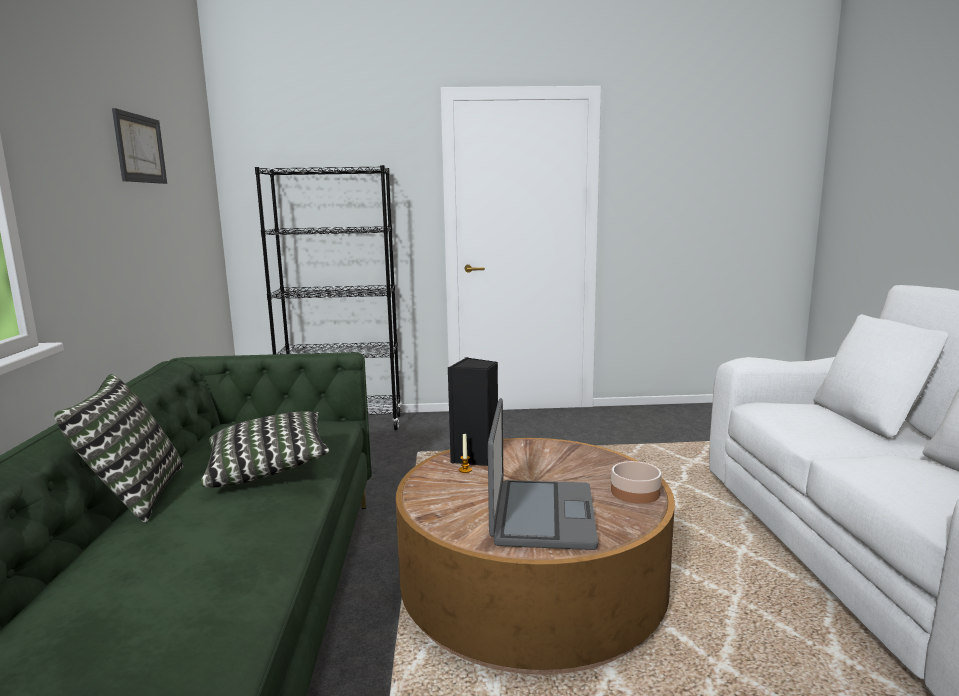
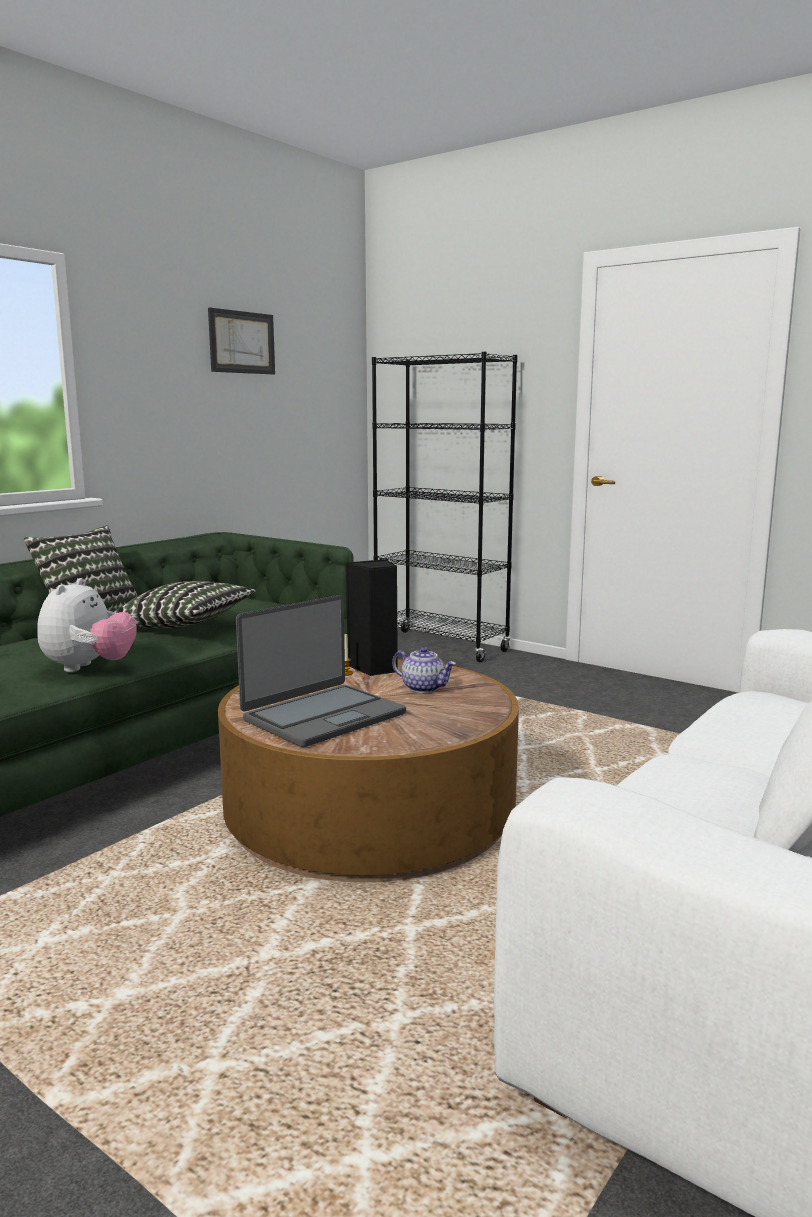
camera: 40 degrees right, 0 degrees up
(270, 552) = (89, 668): none -> plush toy
(547, 463) = (424, 688): none -> teapot
(635, 492) = (440, 729): bowl -> none

